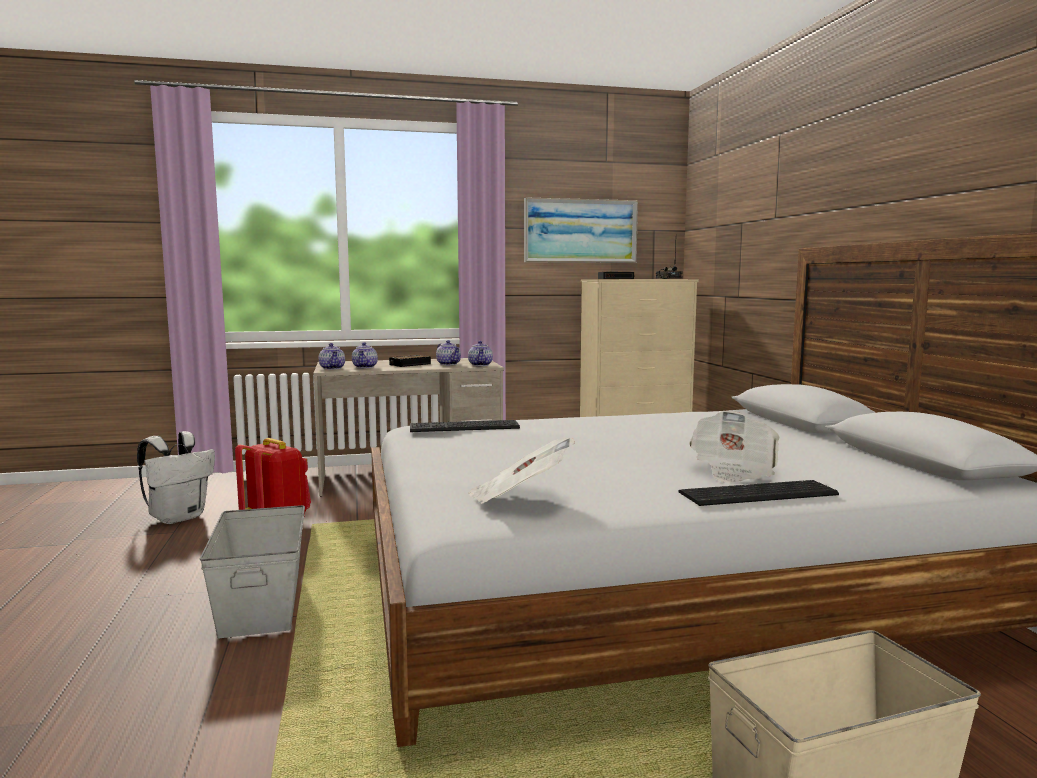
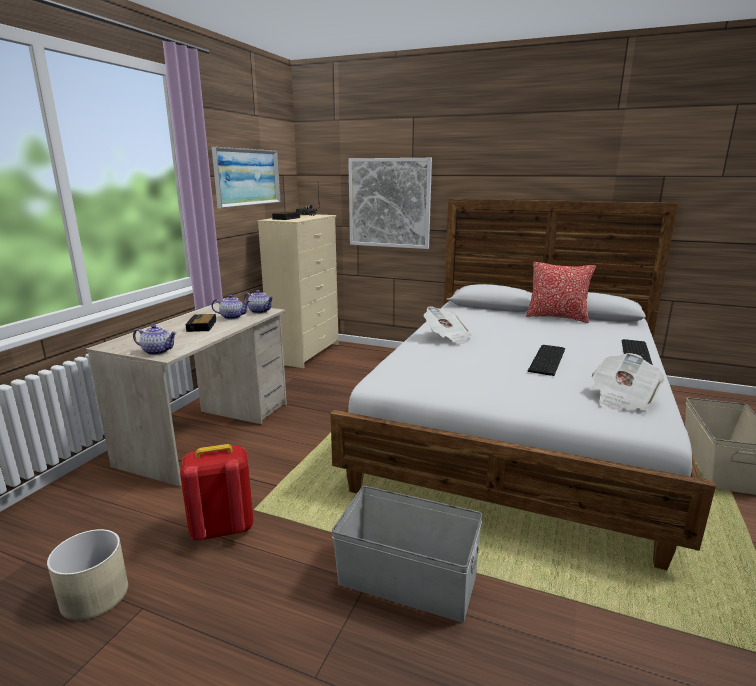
camera: 55 degrees left, 10 degrees up
(178, 517) = (94, 595): white backpack -> beige planter
(365, 367) = (181, 340): teapot -> none
(465, 427) = (423, 367): keyboard -> keyboard (549, 359)
(733, 471) = (590, 345): newspaper -> newspaper (447, 338)
(751, 261) = (389, 203): none -> picture
(838, 447) = (557, 317): none -> pillow

